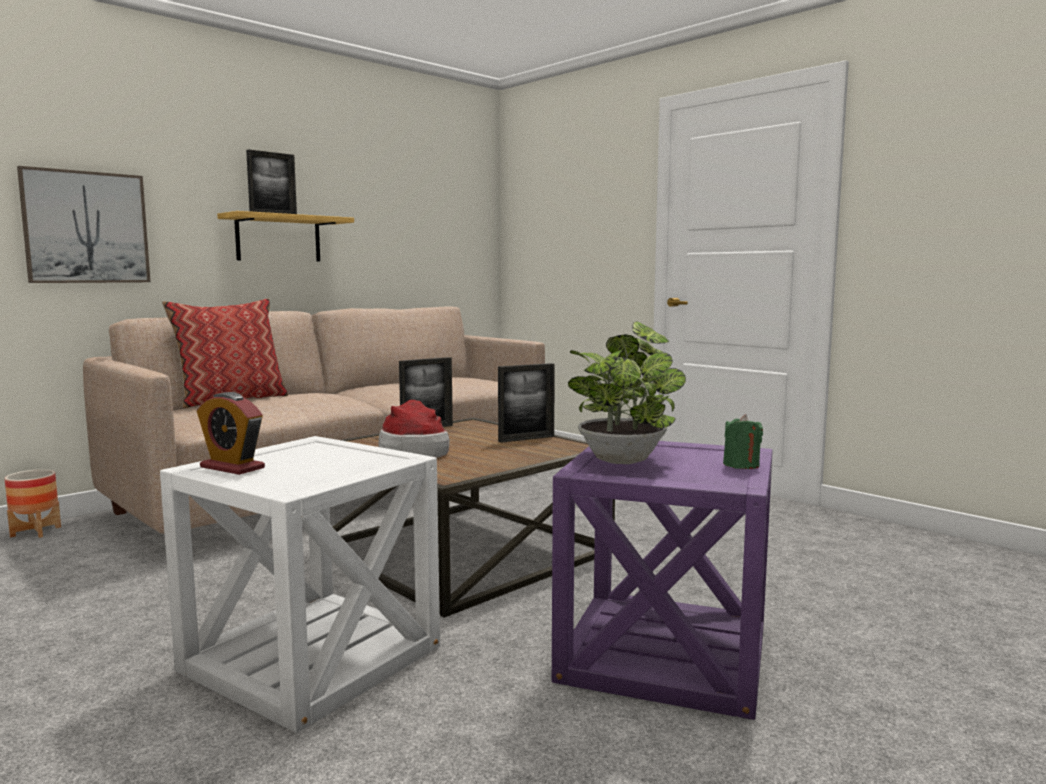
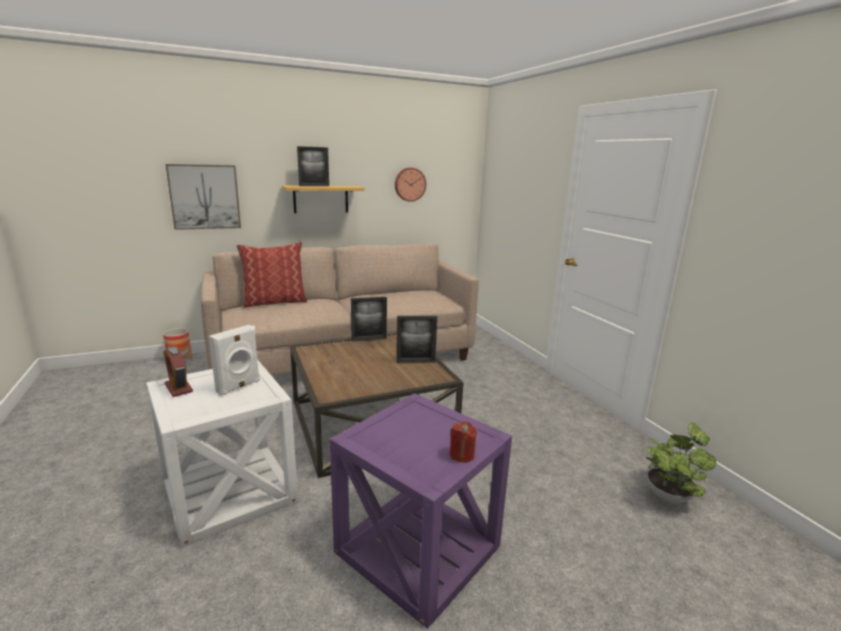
camera: 20 degrees right, 10 degrees up
(334, 456) = (239, 387): none -> white speaker
(406, 221) = (409, 184): none -> wall clock
(415, 451) = (339, 363): hat -> none
(623, 458) = (395, 427): potted plant -> potted plant (669, 494)
(741, 465) = (462, 455): green candle -> red candle

